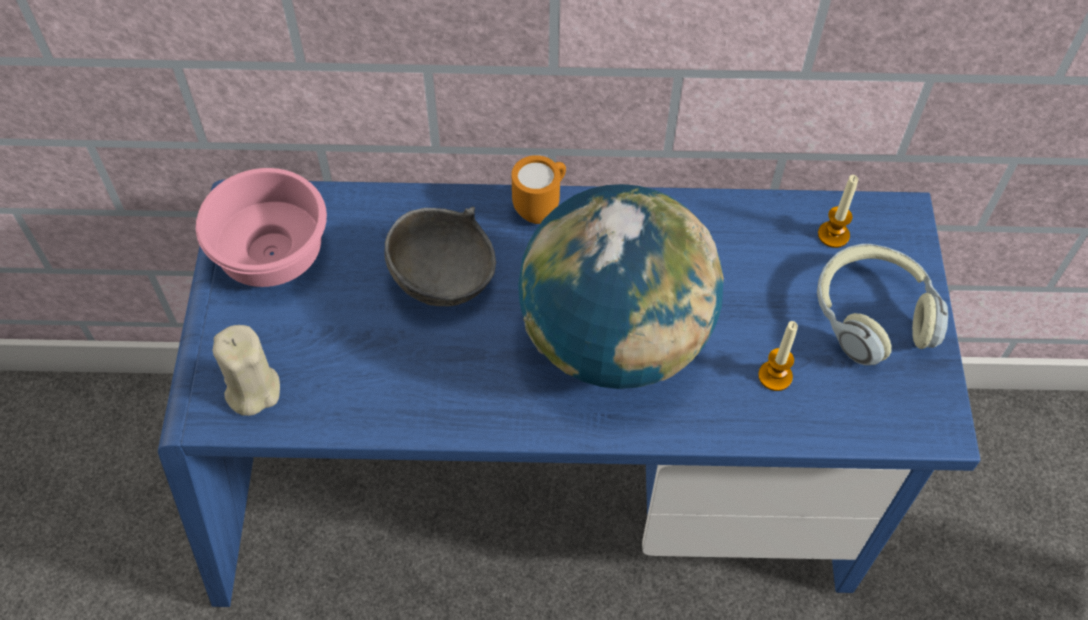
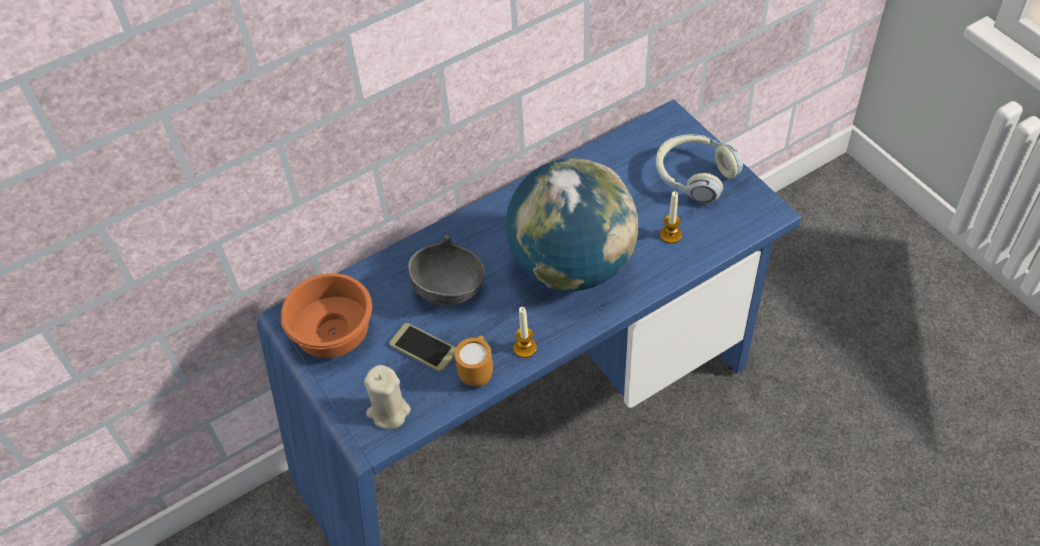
camera: 30 degrees left, 5 degrees down
(276, 252) = (335, 331): pink bowl -> orange bowl
(354, 334) = (423, 348): none -> phone
(541, 208) = (472, 220): orange mug -> orange mug (477, 373)
(833, 235) = (642, 147): candle -> candle (525, 348)

